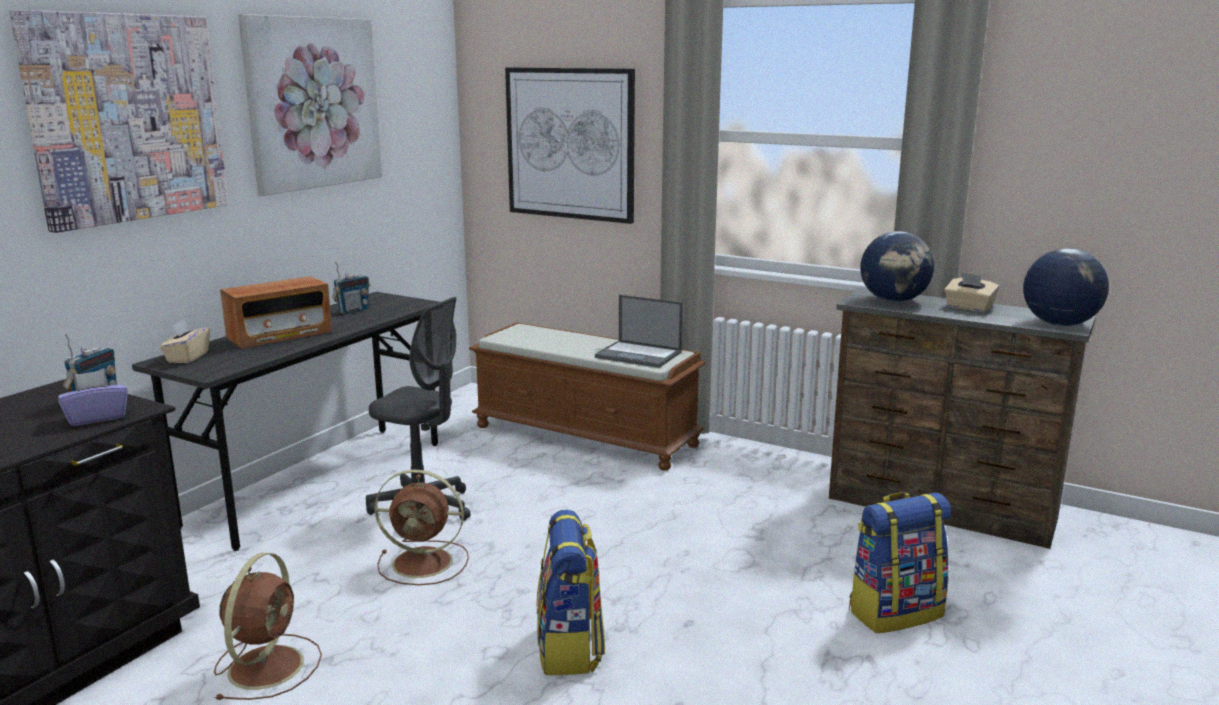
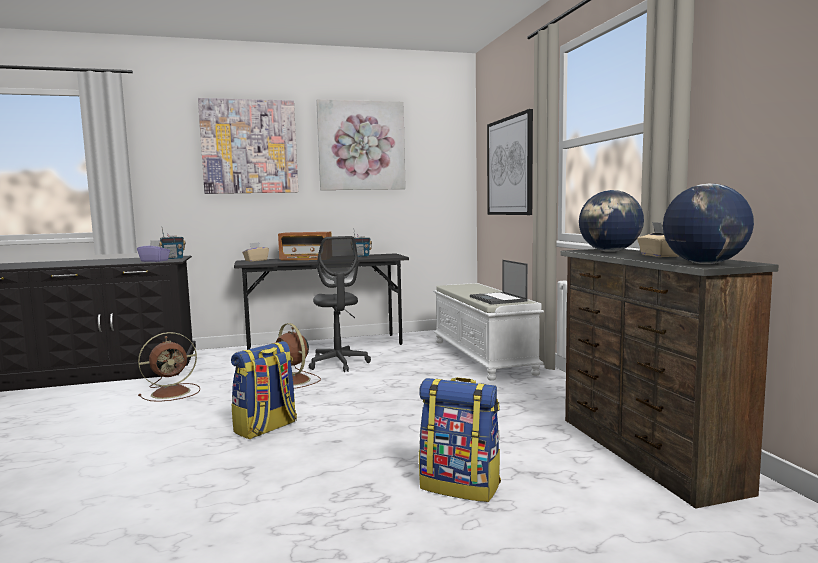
camera: 45 degrees right, 10 degrees down
(587, 435) = (483, 357): brown bench -> white bench

